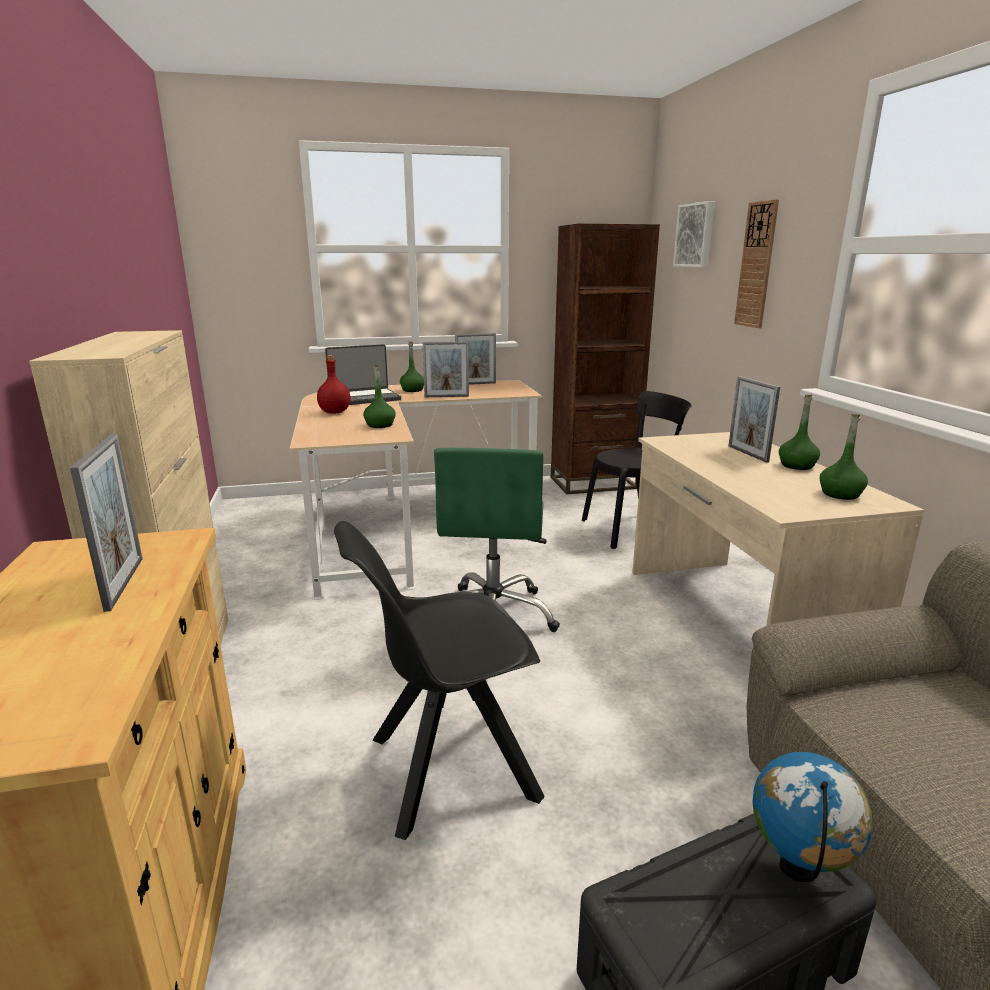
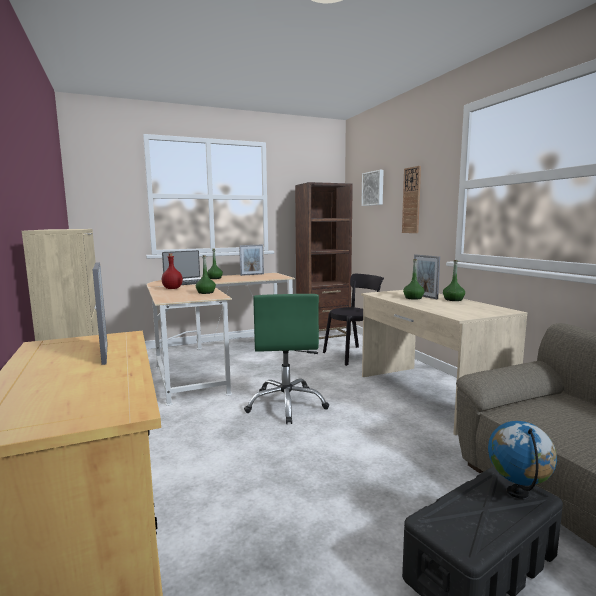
camera: 10 degrees left, 10 degrees down
(446, 396) = (238, 280): picture frame -> none
(447, 769) = (286, 486): black chair -> none
(840, 494) = (482, 309): green bottle -> green bottle (413, 298)

